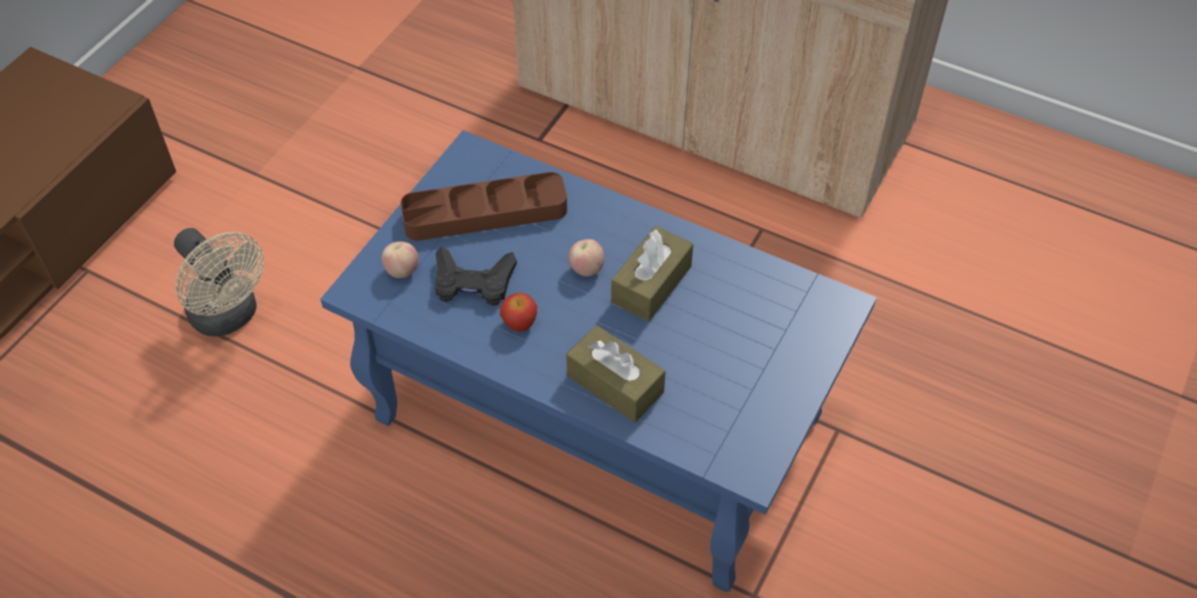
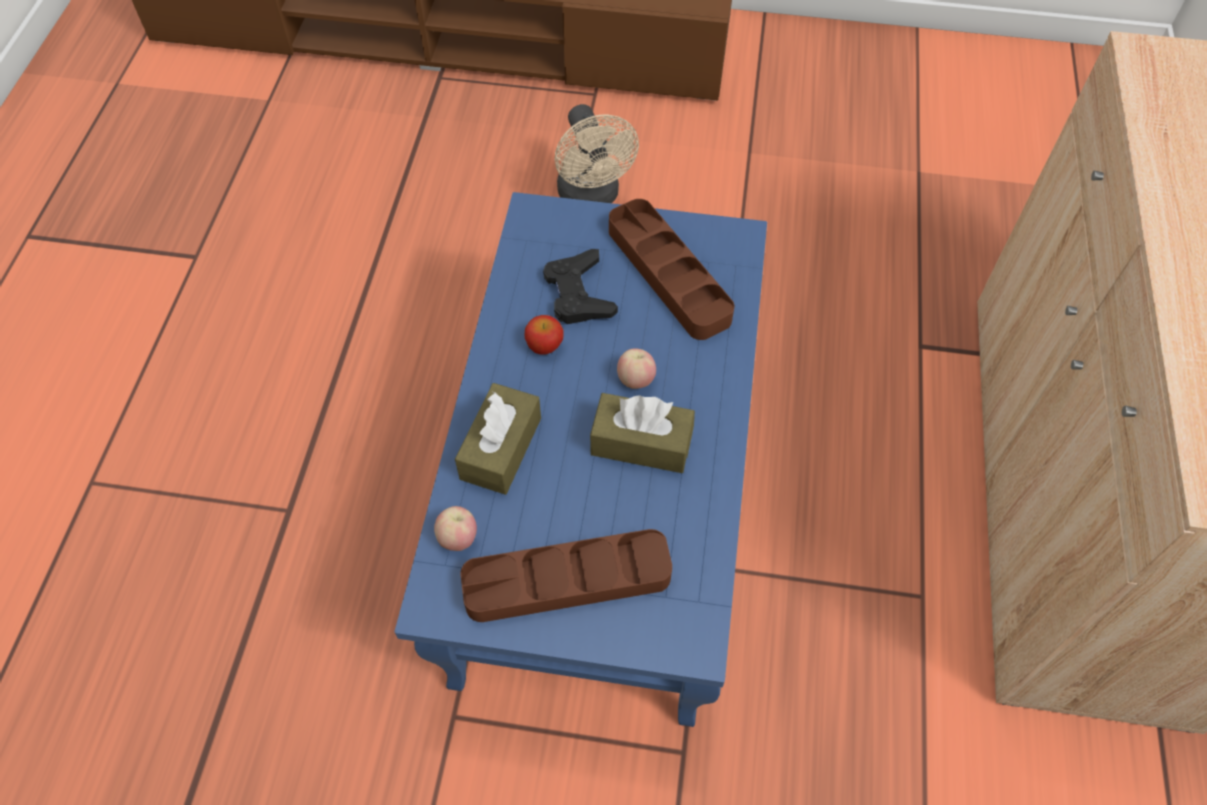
camera: 70 degrees right, 5 degrees up
(229, 317) = (592, 197): beige fan -> beige fan turned 45 degrees counterclockwise
(402, 271) = (568, 236): apple -> apple (458, 538)
(760, 370) = (567, 580): none -> brown tray

